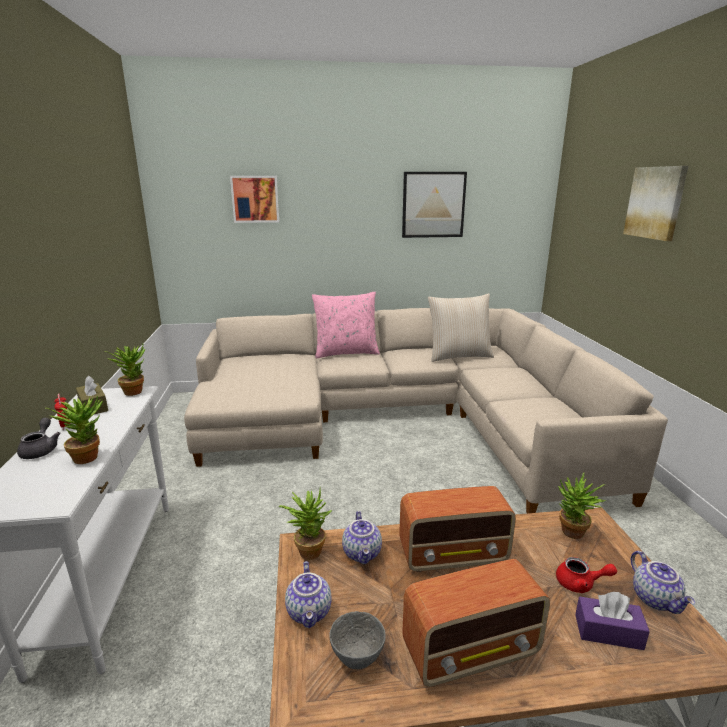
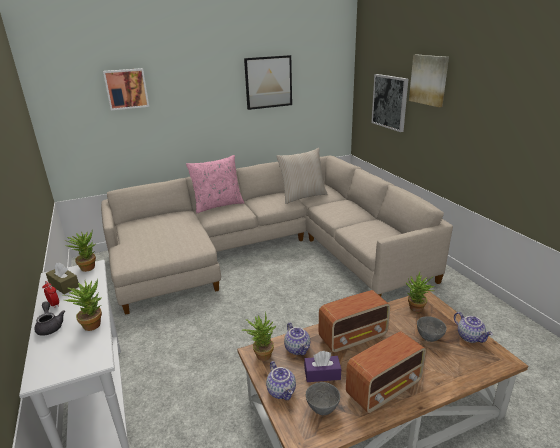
camera: 15 degrees left, 5 degrees up
(580, 584) = (429, 338): red teapot -> grey bowl
(598, 238) = (390, 102): none -> picture
(608, 632) = (451, 360): purple tissue box -> purple tissue box (322, 374)

